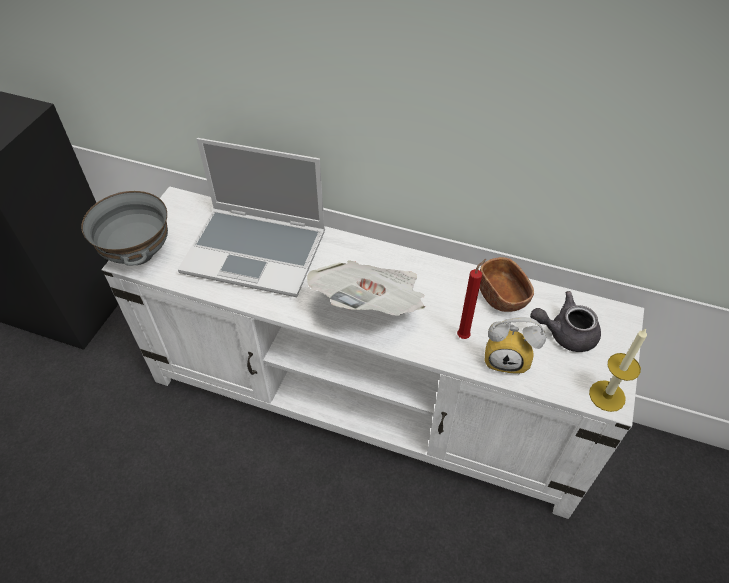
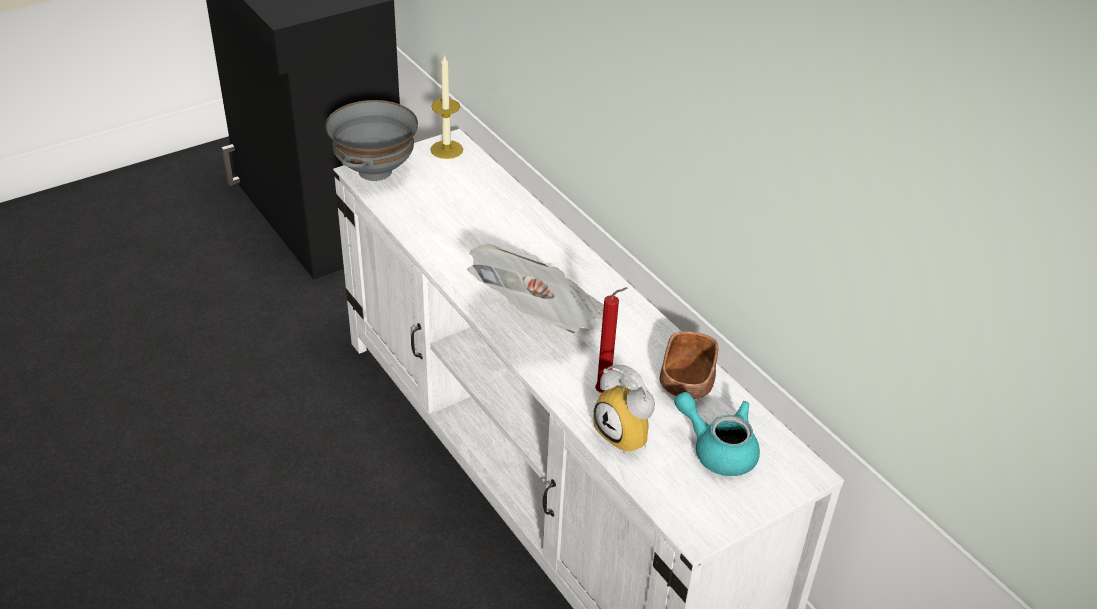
camera: 35 degrees right, 10 degrees down
(257, 252) = (481, 220): laptop -> none
(565, 333) = (718, 449): grey teapot -> turquoise teapot
(607, 396) = (697, 525): candle -> candle (446, 149)

